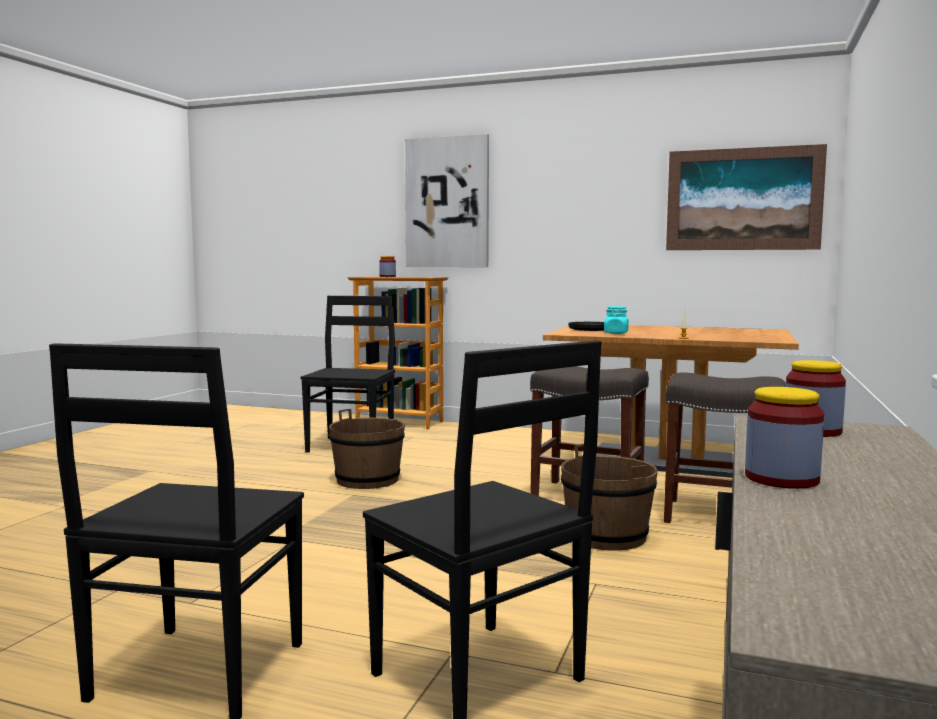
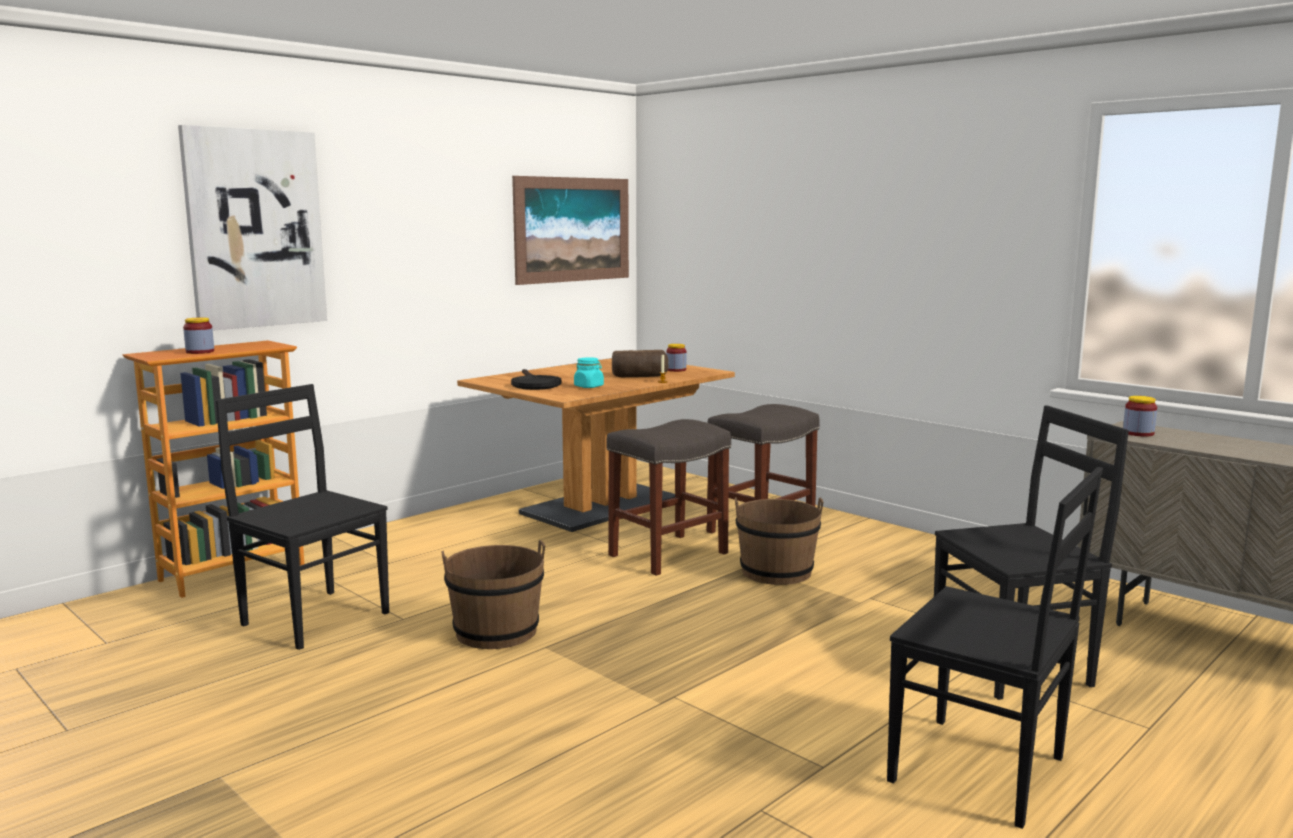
camera: 65 degrees left, 5 degrees up
(692, 335) = (640, 376): none -> bread
(781, 479) = (1249, 454): jar -> jar (676, 370)

